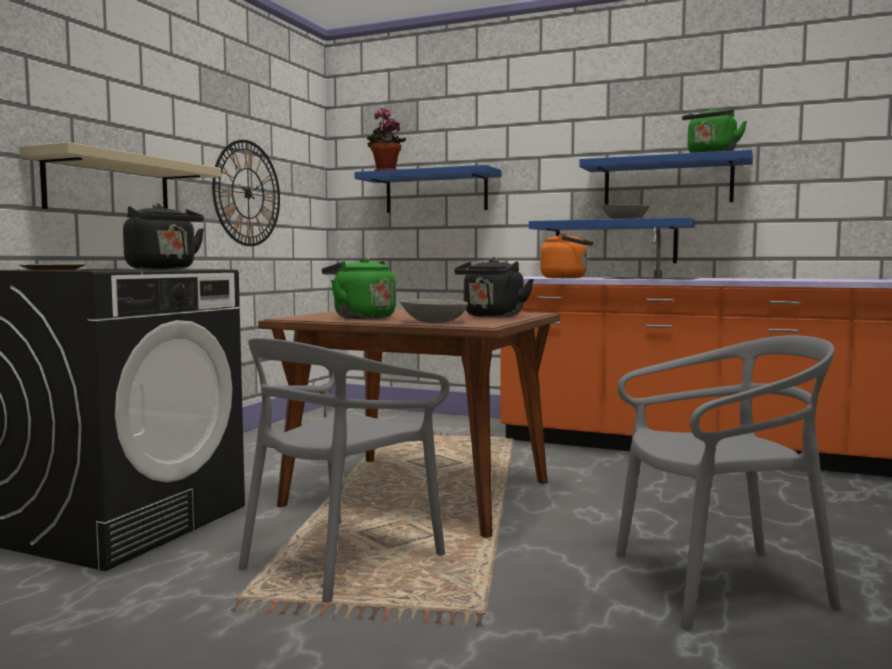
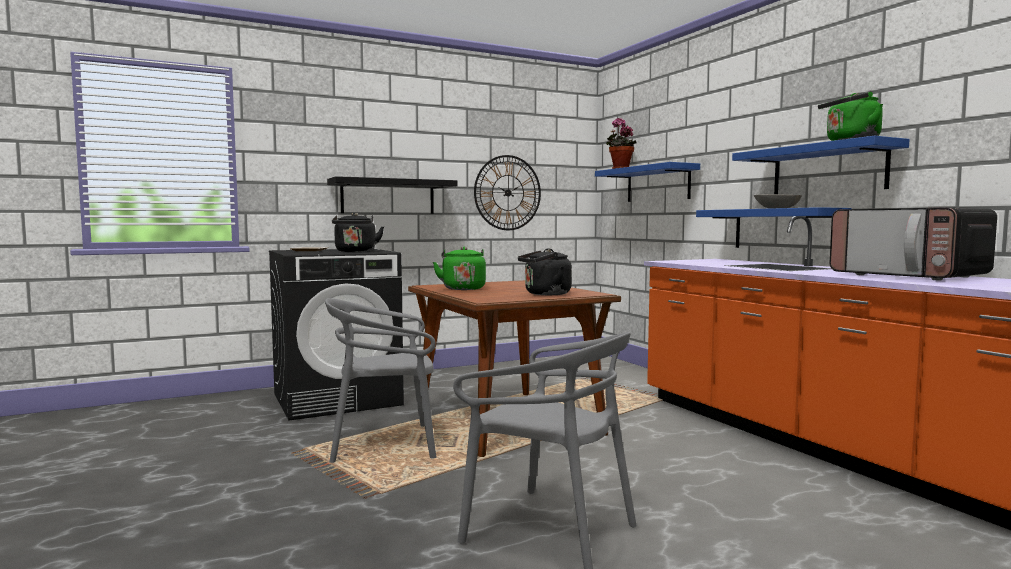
camera: 40 degrees right, 0 degrees up
(109, 186) = (388, 197): beige shelf -> black shelf
(434, 321) = (477, 295): grey bowl -> none
(567, 278) = (700, 263): orange kettle -> none
(795, 279) = (909, 276): none -> microwave

